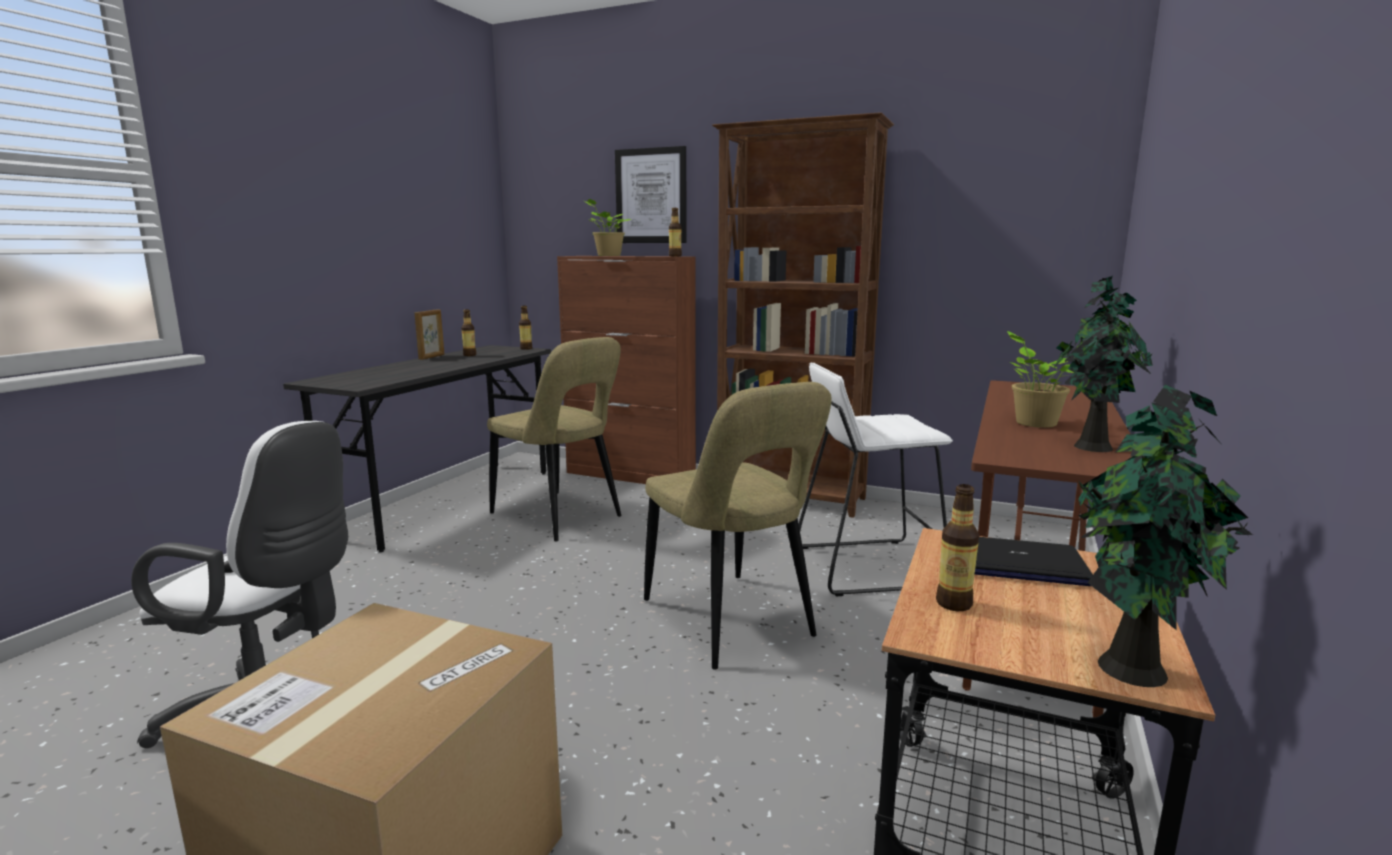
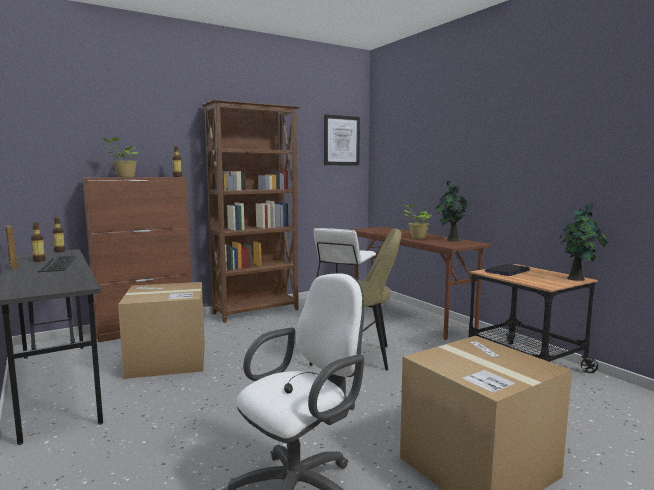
camera: 55 degrees left, 5 degrees down
(460, 360) = (56, 264): none -> keyboard
(560, 517) = (167, 360): beige chair -> cardboard box
(651, 196) = (141, 137): picture -> picture (341, 140)
(954, 604) = (530, 280): bottle -> none

